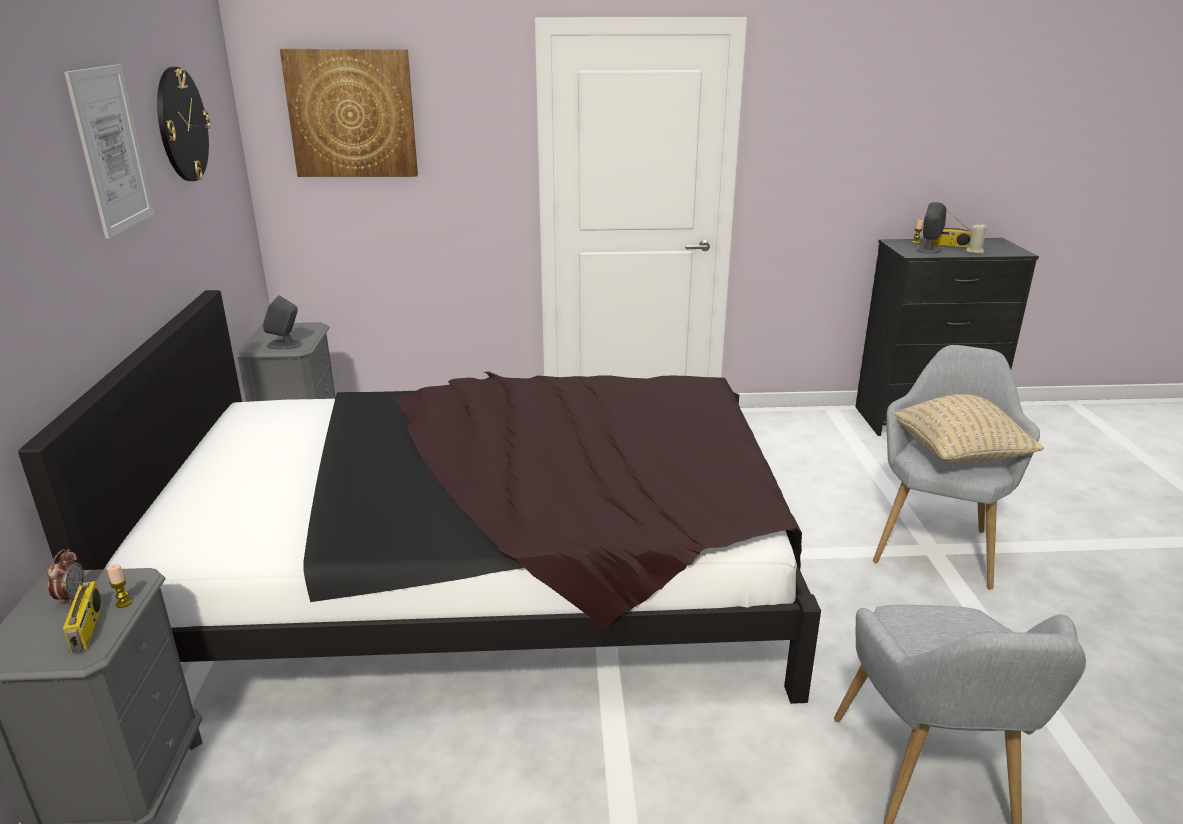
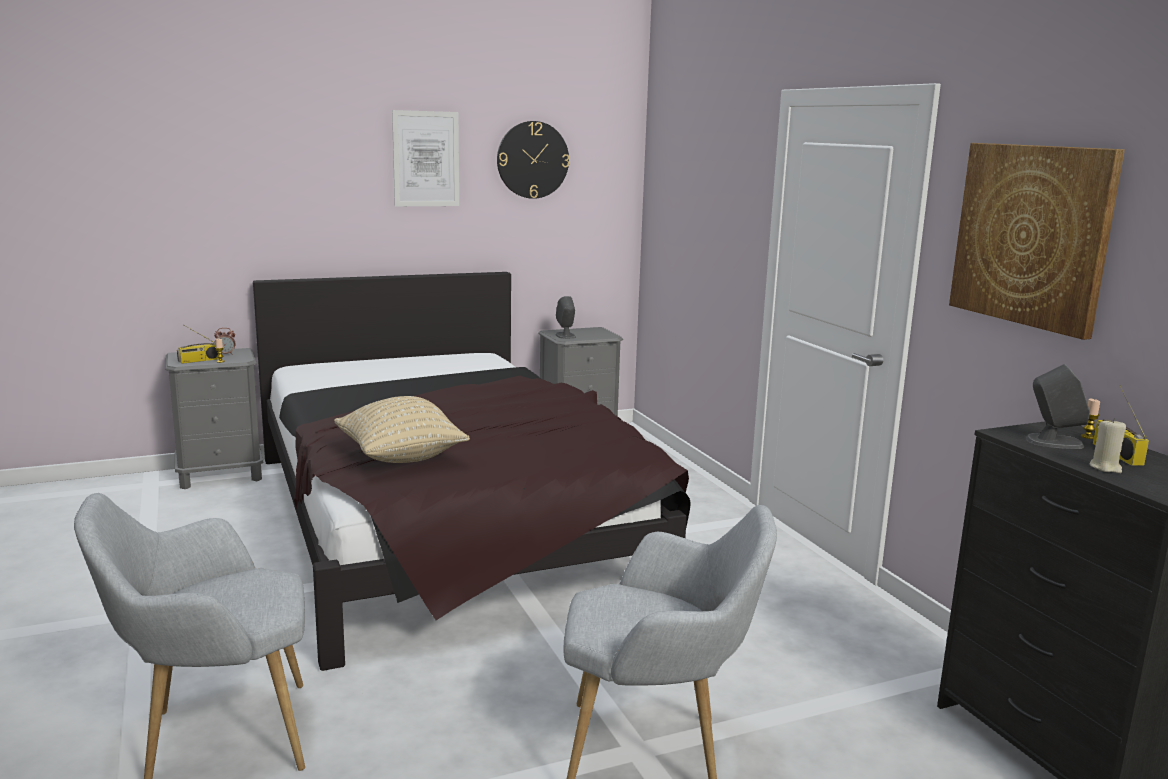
camera: 70 degrees right, 10 degrees down
(352, 114) = (684, 172): picture -> picture (1032, 235)
(958, 456) = (633, 616): beige pillow -> beige pillow (401, 458)

